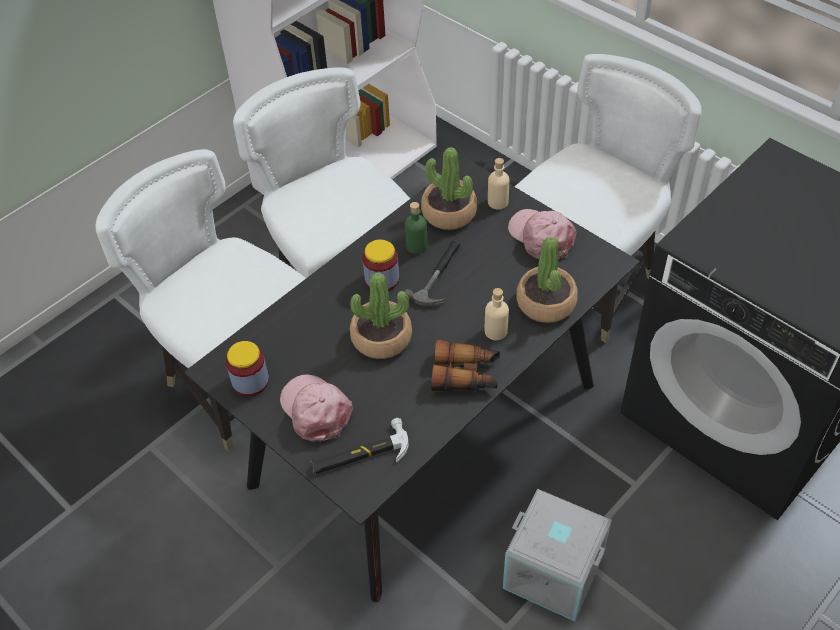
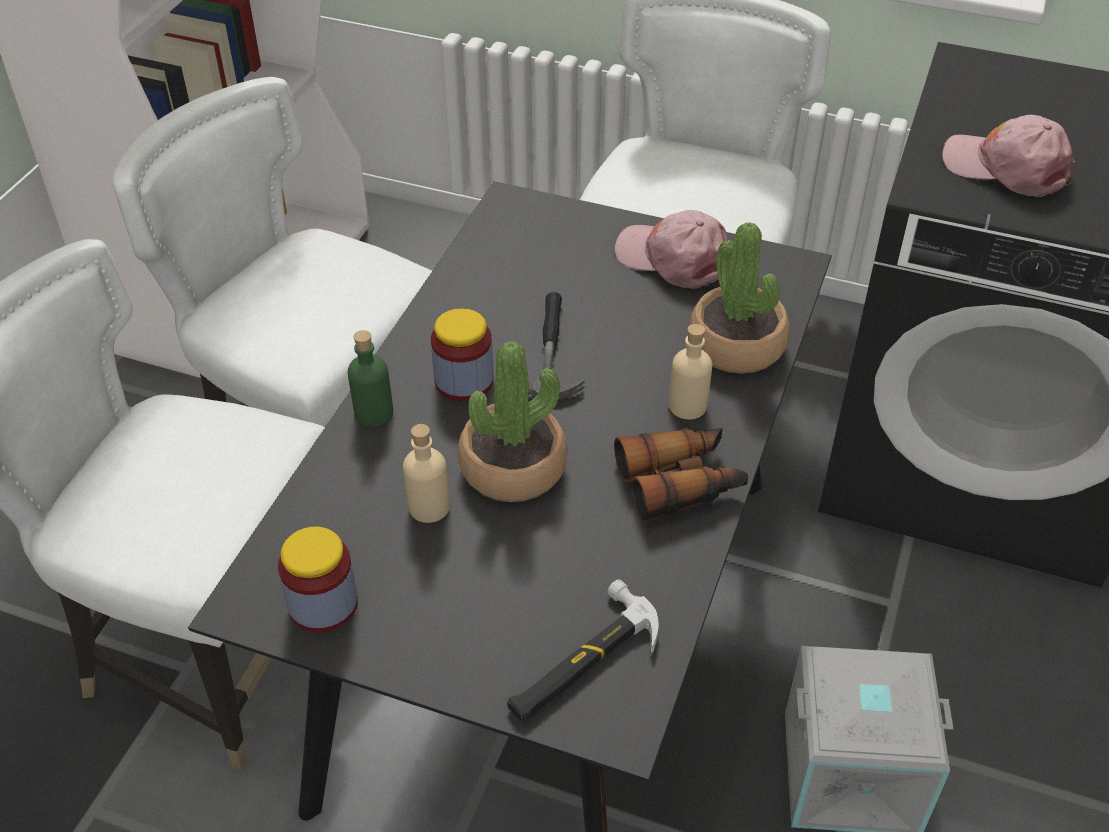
camera: 25 degrees left, 5 degrees down
(315, 410) = (465, 614): pink cap -> pink cap (1006, 168)
(416, 246) = (492, 318): green bottle -> green bottle (373, 413)
(449, 213) = (515, 260): potted plant -> none
(497, 202) = (580, 228): beige bottle -> beige bottle (429, 507)

